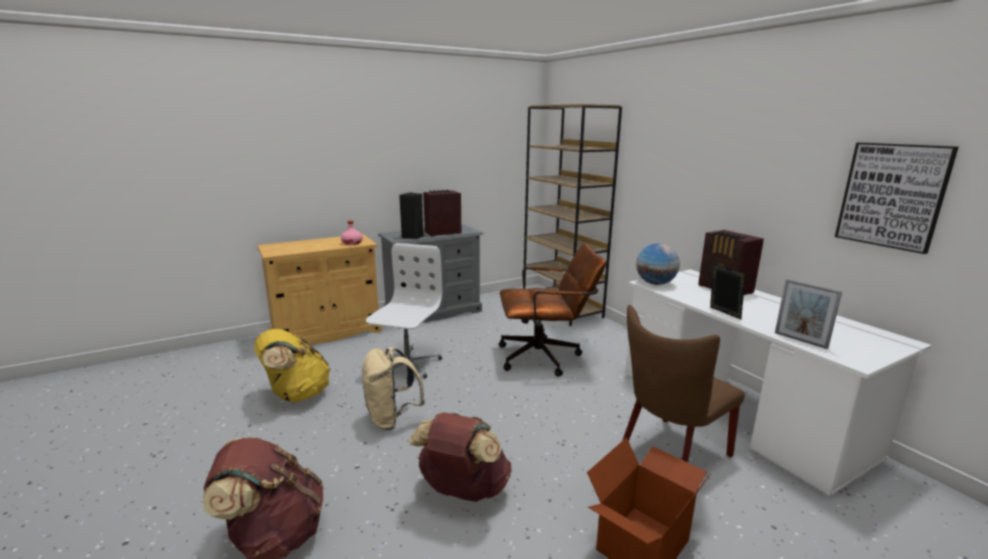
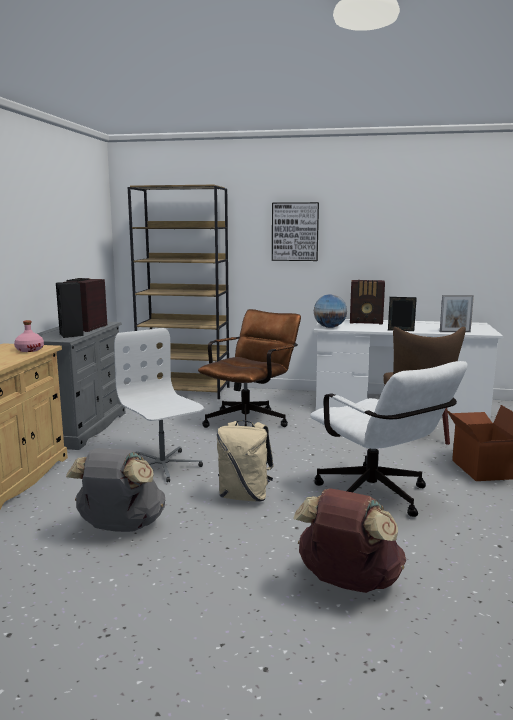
camera: 50 degrees left, 5 degrees down
(296, 395) = (120, 527): yellow backpack -> grey backpack
(462, 491) = (378, 498): brown backpack -> white office chair
(892, 195) = (452, 241): picture -> picture (295, 231)

